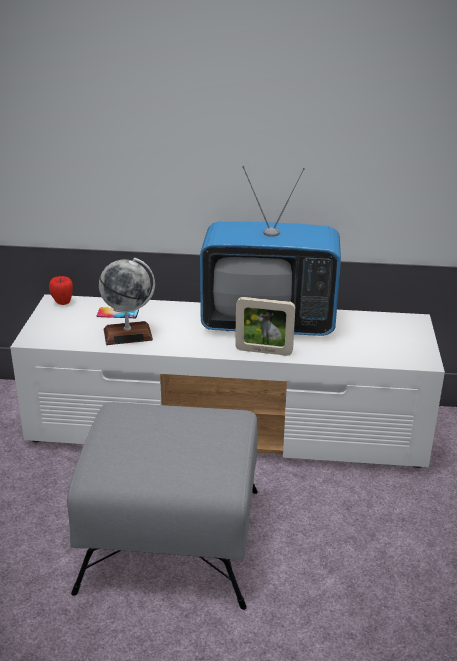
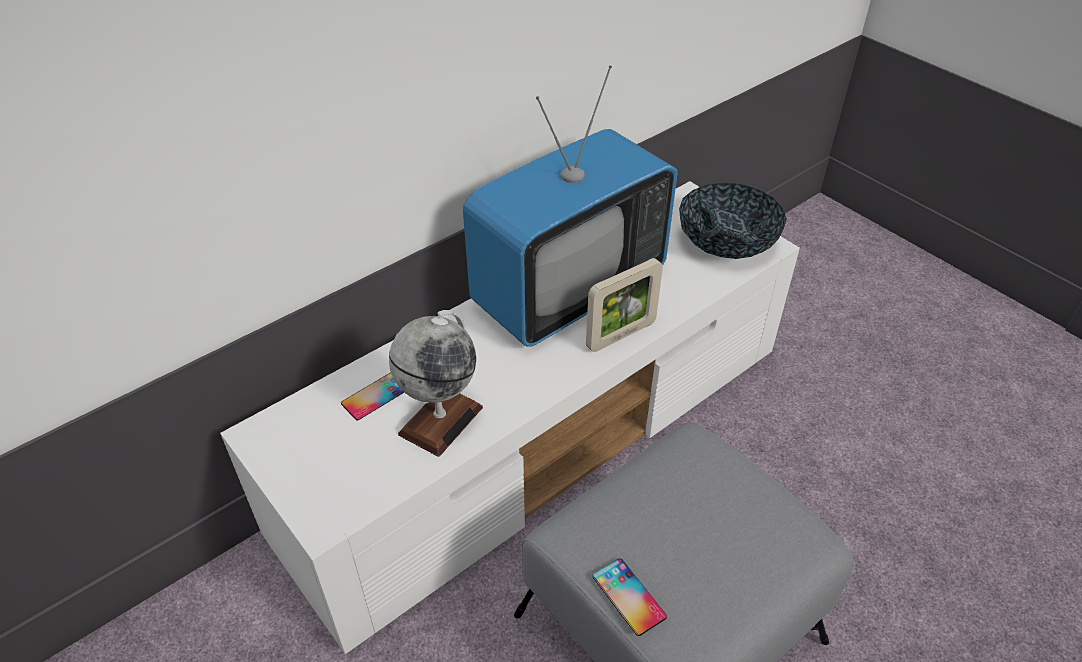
camera: 45 degrees left, 15 degrees up
(62, 303) = (273, 430): apple -> none
(103, 438) = (628, 596): none -> phone
(399, 347) = (726, 242): none -> bowl

